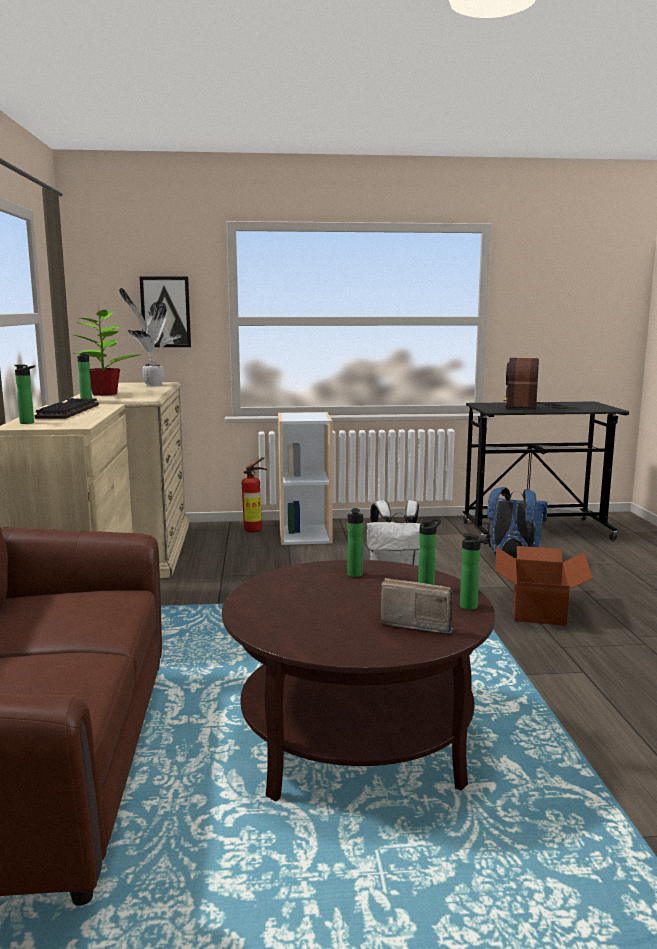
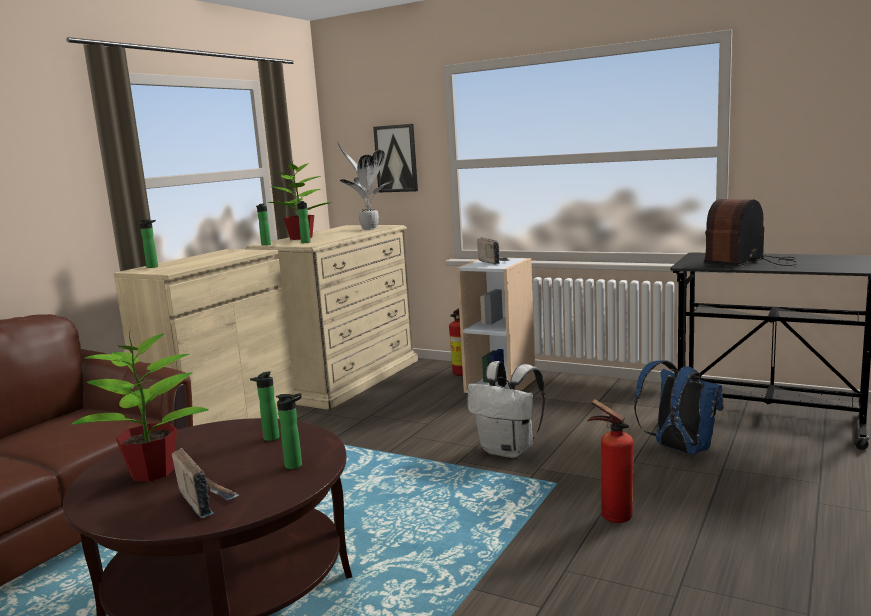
camera: 35 degrees right, 0 degrees up
(67, 411) = (213, 256): keyboard -> none
(302, 416) = (493, 262): none -> radio
(311, 617) = (154, 472): none -> potted plant
(471, 607) = (282, 496): bottle -> bottle (306, 242)
(537, 608) = (612, 516): cardboard box -> fire extinguisher

